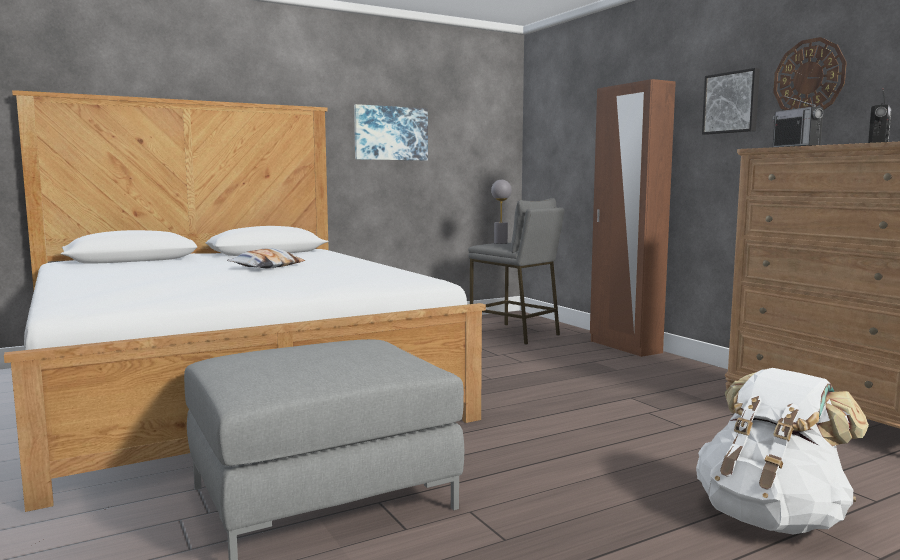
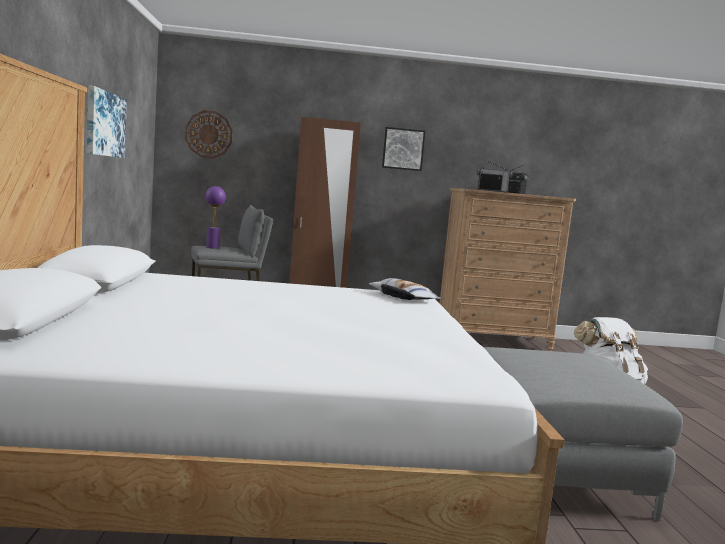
camera: 65 degrees left, 0 degrees up
(267, 267) = (260, 301): pillow -> pillow (404, 297)
(501, 243) = (213, 247): grey table lamp -> purple table lamp
(809, 78) = (457, 144): wall clock -> wall clock (209, 134)

